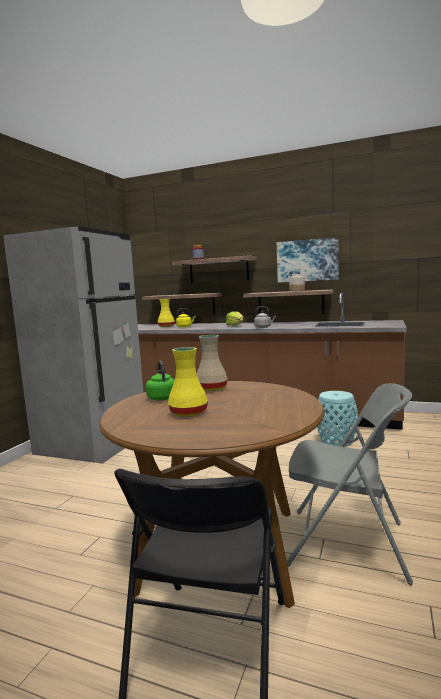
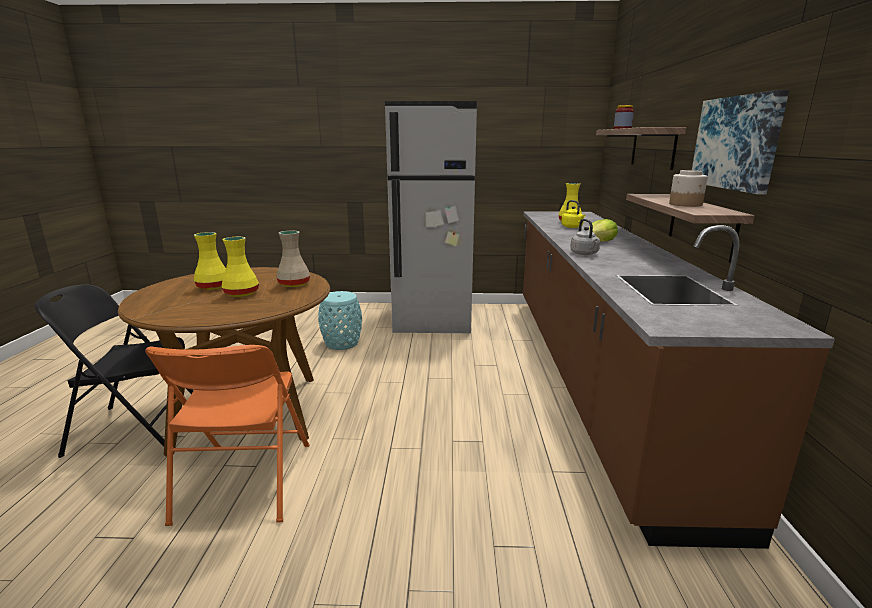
camera: 70 degrees right, 10 degrees up
(162, 398) = (267, 275): green kettle -> none
(187, 304) = (624, 196): shelf -> none
(228, 401) = (242, 294): none -> yellow vase
(336, 441) = (528, 461): turquoise stool -> turquoise stool (342, 343)
(347, 543) = (245, 481): grey chair -> orange chair

